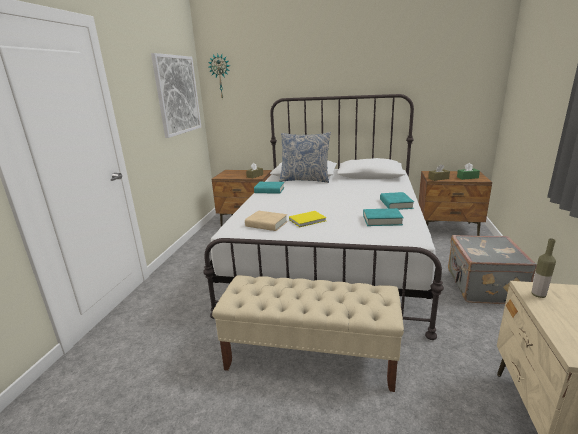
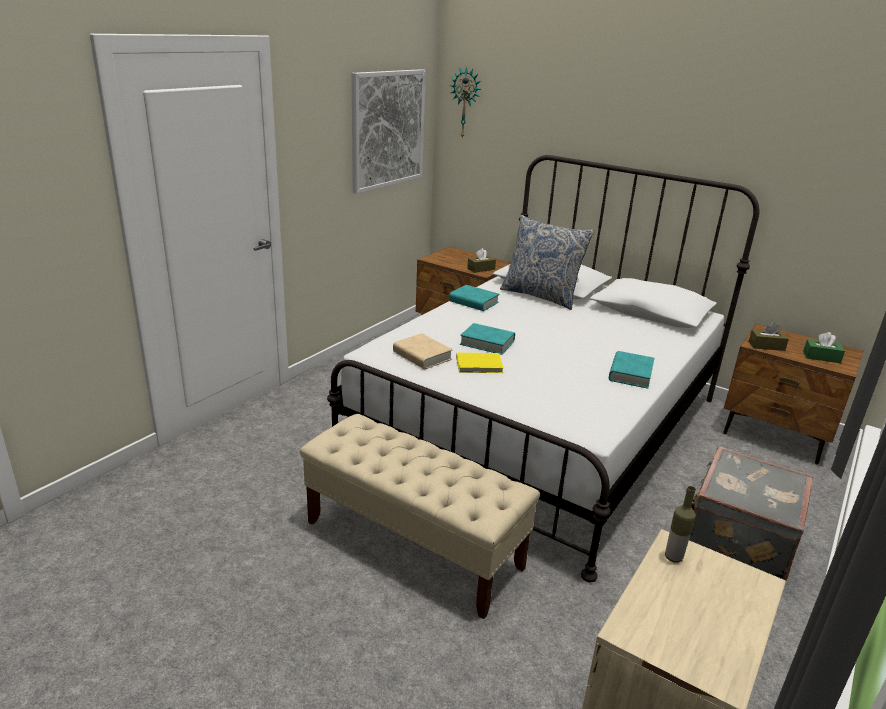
camera: 20 degrees right, 5 degrees up
(382, 220) = (580, 394): turquoise book -> turquoise book (487, 343)

